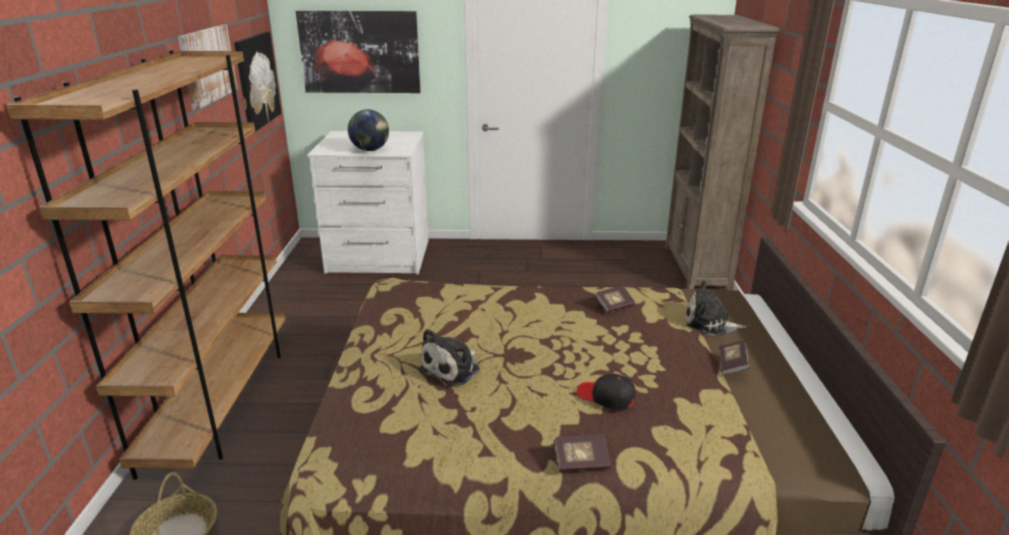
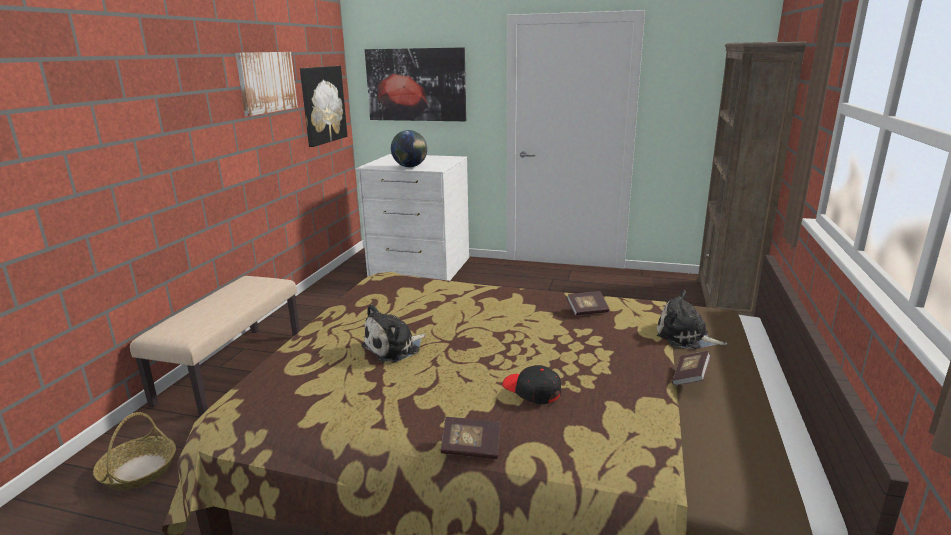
camera: 15 degrees right, 5 degrees down
(221, 401) = (232, 367): brown bookcase -> beige bench

